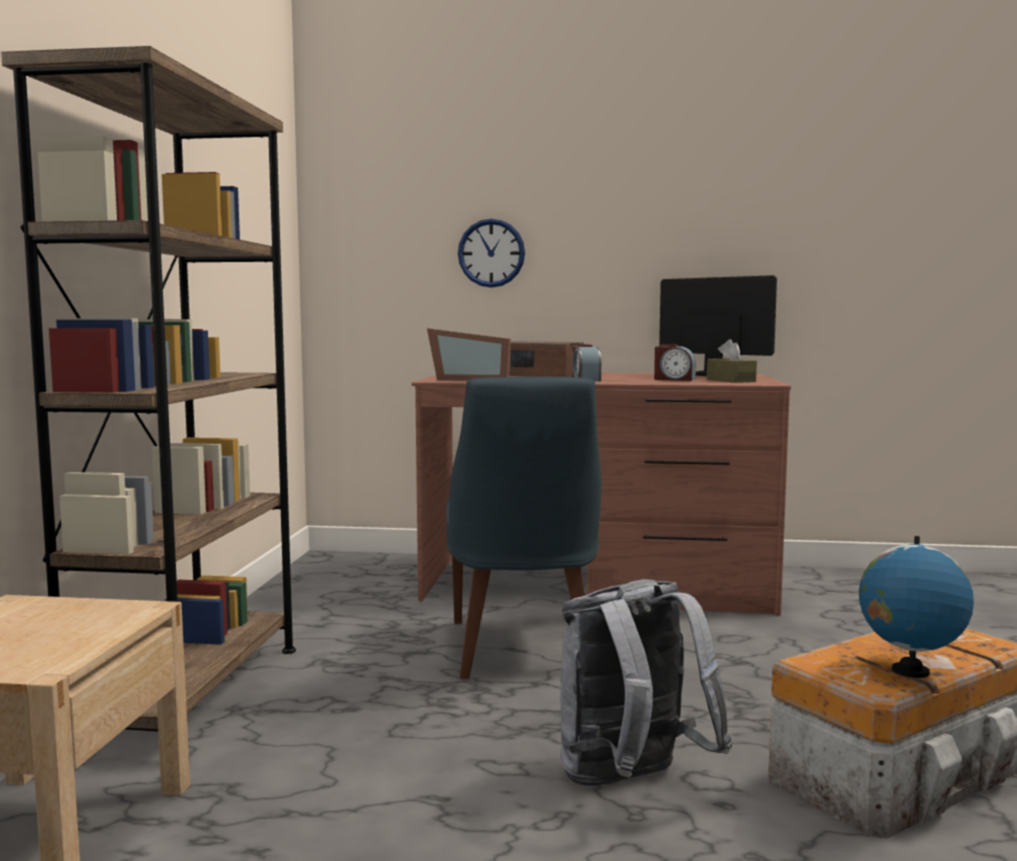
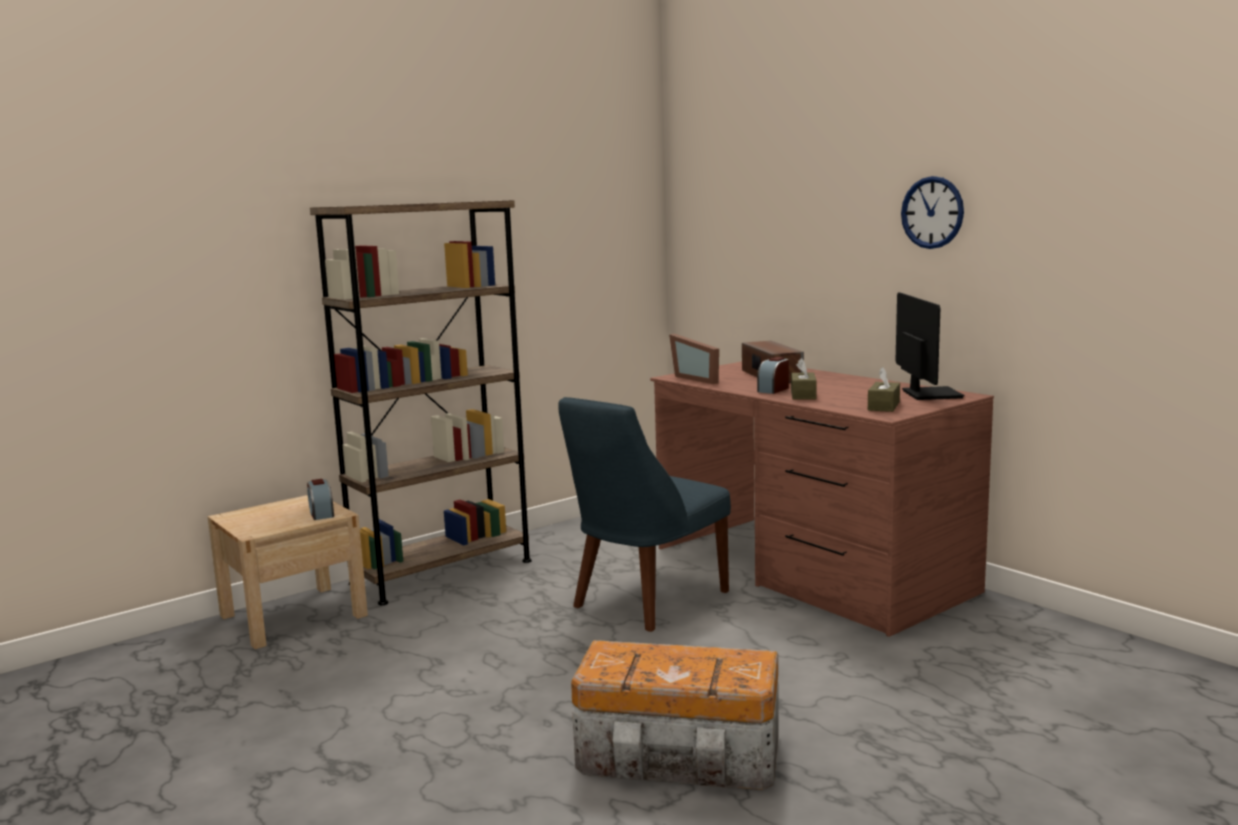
camera: 45 degrees right, 5 degrees up
(491, 253) = (784, 257): wall clock -> wall clock (932, 212)
(630, 380) = (803, 395): none -> brown tissue box
(630, 783) = (530, 692): grey backpack -> none
(674, 379) = (845, 398): alarm clock -> alarm clock (321, 513)
(909, 671) = (637, 672): globe -> none

